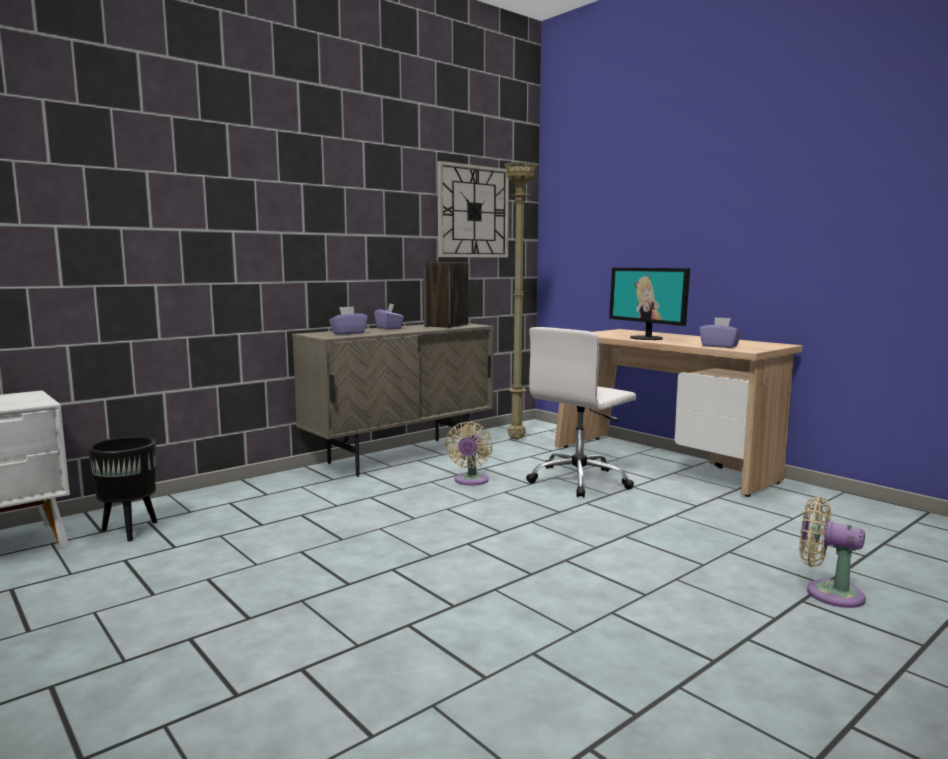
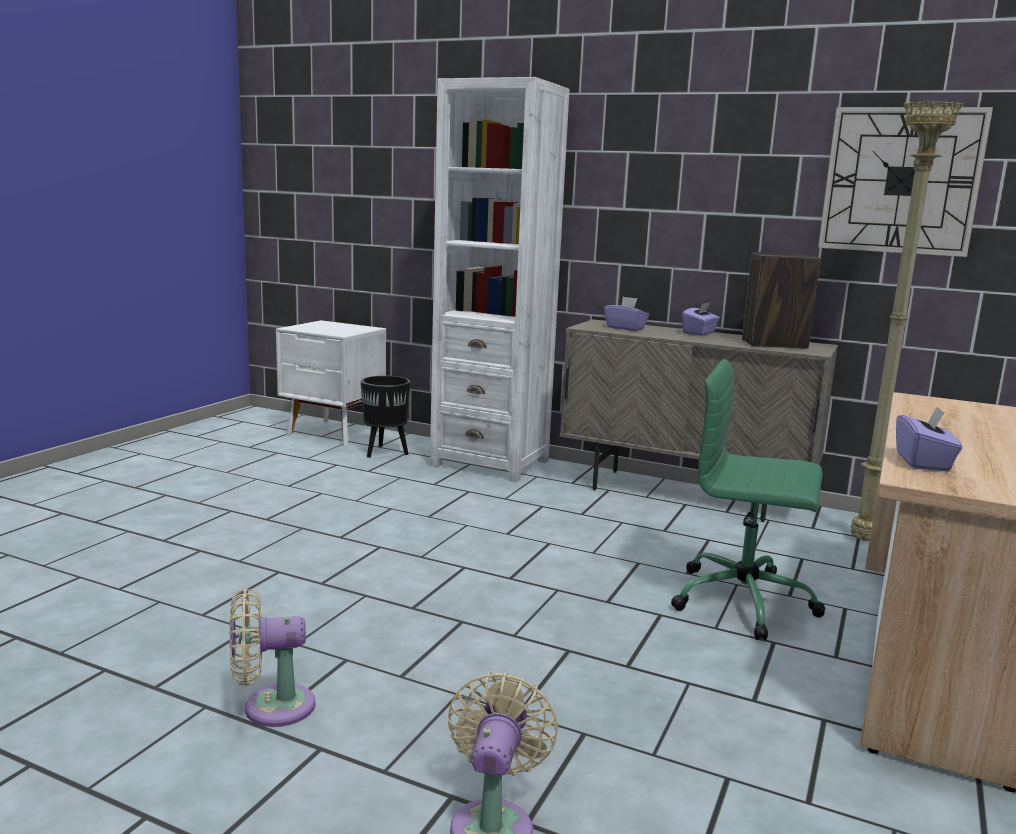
camera: 65 degrees right, 5 degrees up
(241, 495) = (490, 463): none -> white bookcase
(470, 481) = (650, 540): beige fan -> beige fan (271, 707)
(580, 480) = (745, 601): white office chair -> green office chair
(647, 338) = (938, 425): monitor -> none

